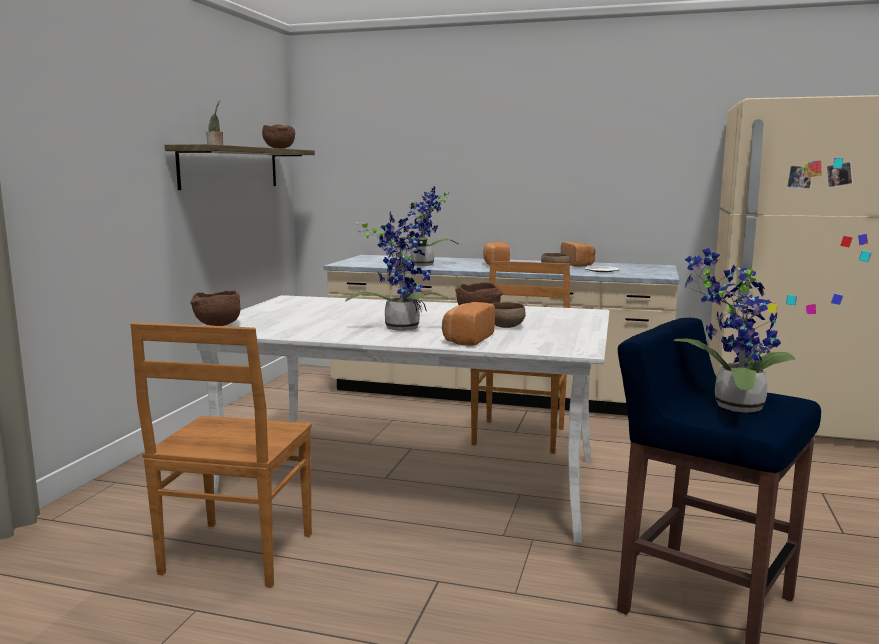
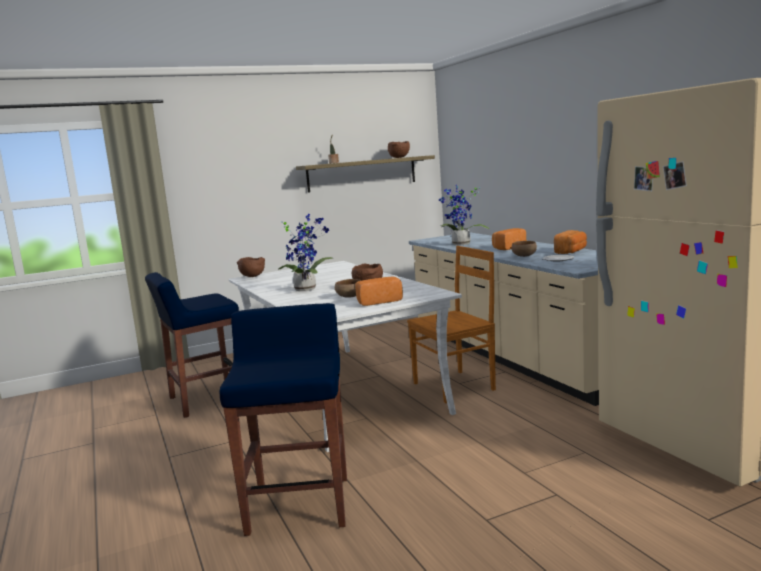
camera: 50 degrees right, 0 degrees up
(235, 556) = (206, 400): brown chair -> blue stool
(467, 339) = (302, 301): bread -> bread (378, 301)
(731, 406) = (277, 366): potted plant -> none

